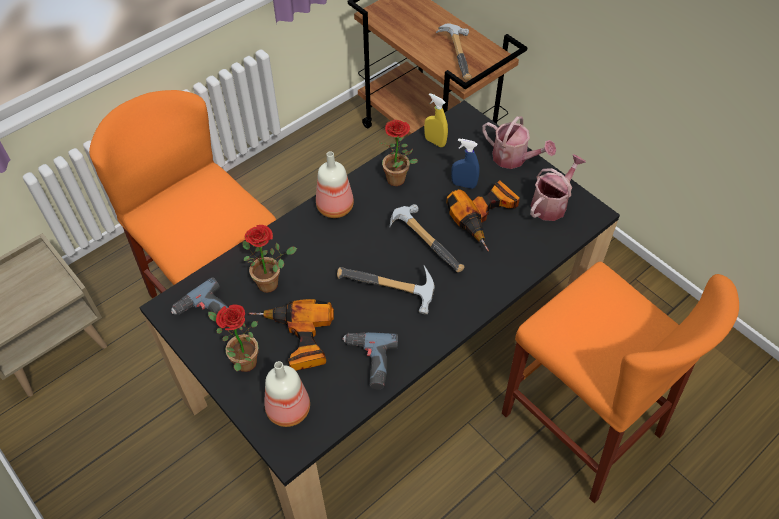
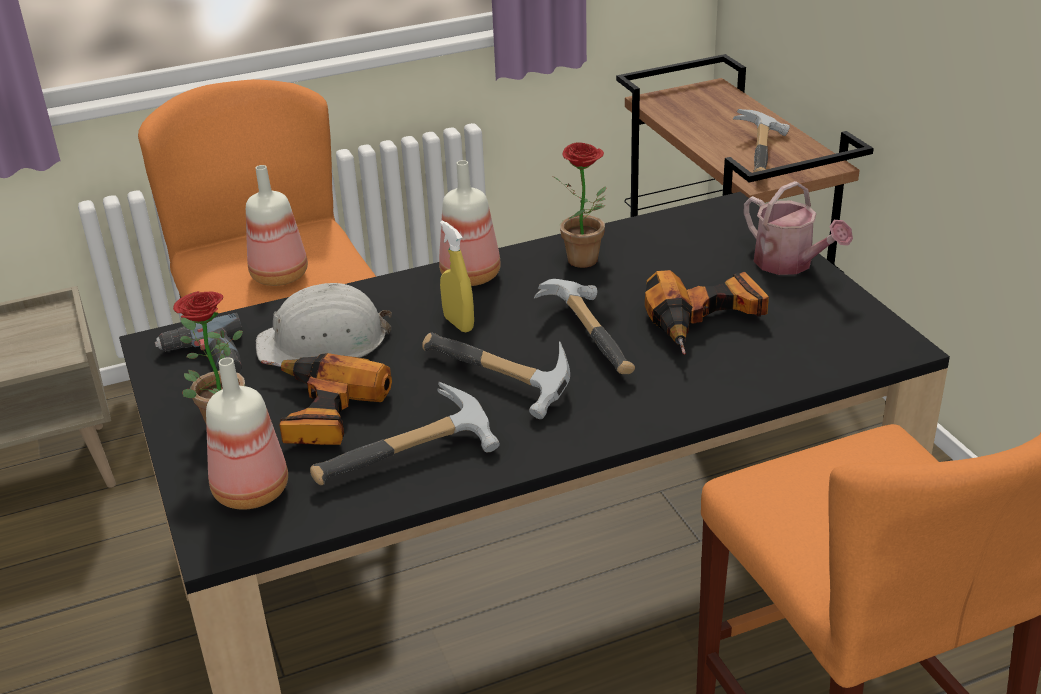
camera: 20 degrees right, 20 degrees down
(210, 225) = (281, 275): none -> bottle
(272, 282) = (324, 342): potted plant -> white hard hat
(368, 362) = (413, 460): power drill -> hammer
(435, 142) = (668, 229): yellow spray bottle -> yellow spray bottle (458, 324)
(463, 184) = (689, 281): blue spray bottle -> none
(551, 203) = (830, 324): watering can -> none

